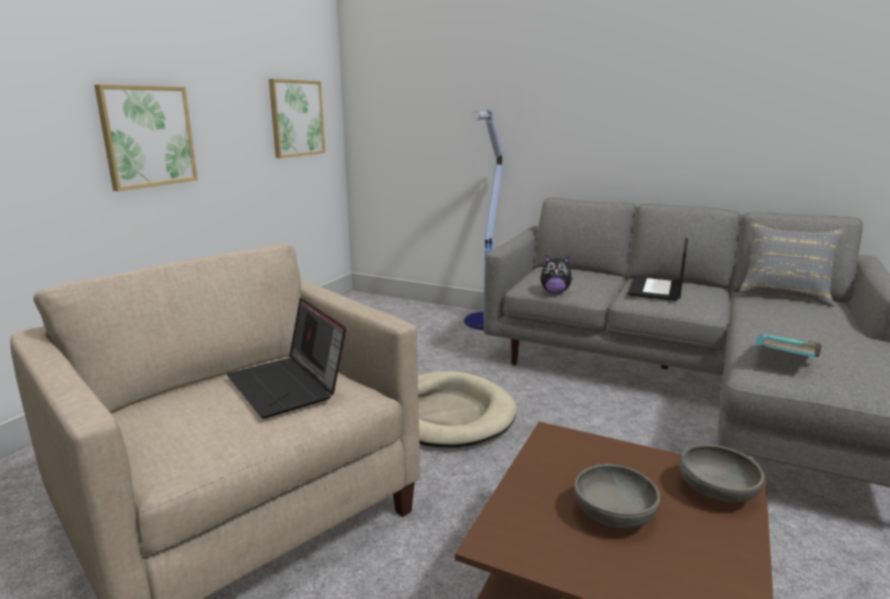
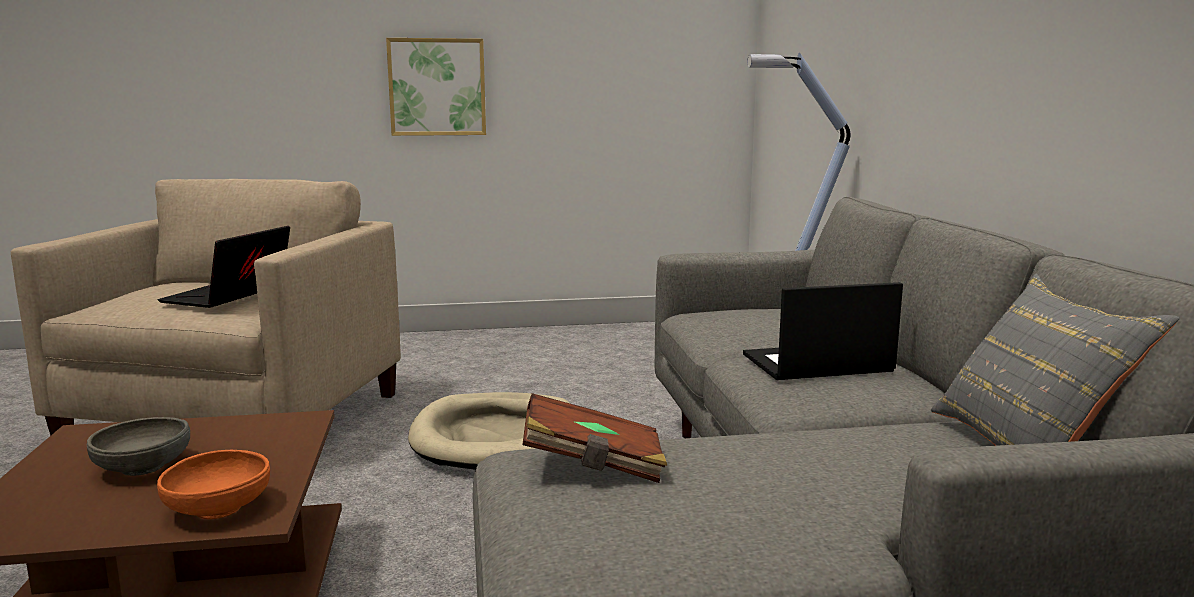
camera: 55 degrees right, 5 degrees down
(296, 118) = (657, 75): picture -> none
(555, 292) = (694, 329): plush toy -> none
(716, 491) = (219, 508): grey bowl -> orange bowl
(785, 360) = (593, 465): turquoise book -> brown book

